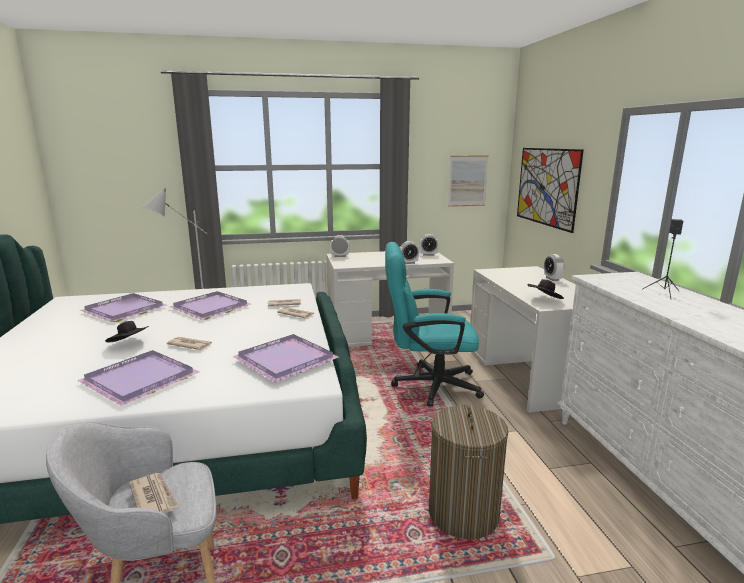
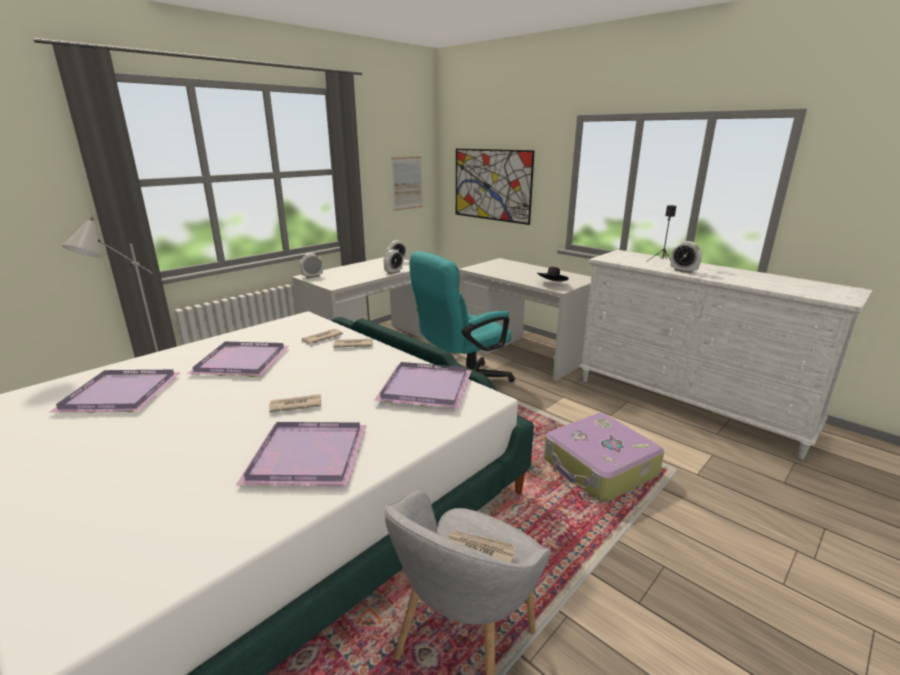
camera: 35 degrees left, 5 degrees up
(130, 344) = (215, 427): black hat -> none
(463, 513) = (599, 468): laundry basket -> suitcase
(552, 279) = (528, 266): alarm clock -> alarm clock (683, 271)

